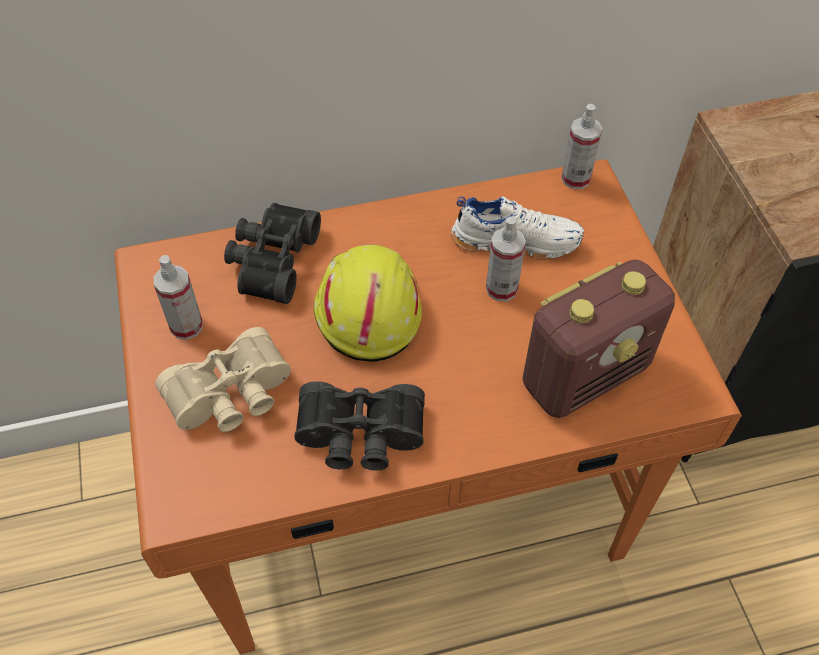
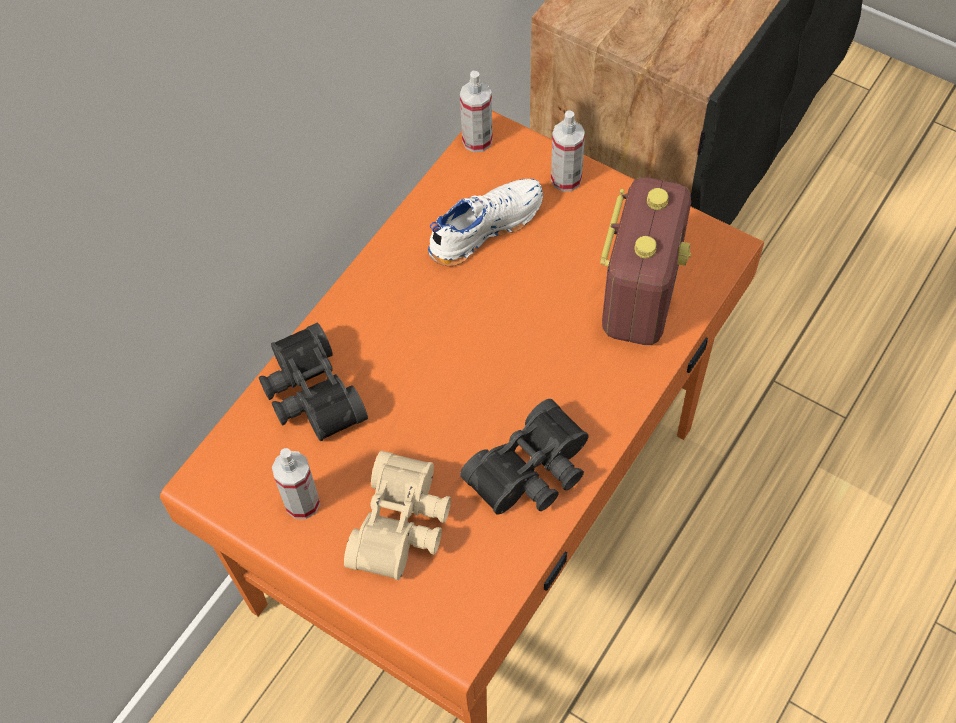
camera: 40 degrees left, 5 degrees up
(366, 309) = (431, 373): yellow hard hat -> none
(501, 289) = (514, 276): spray bottle -> spray bottle (566, 179)

